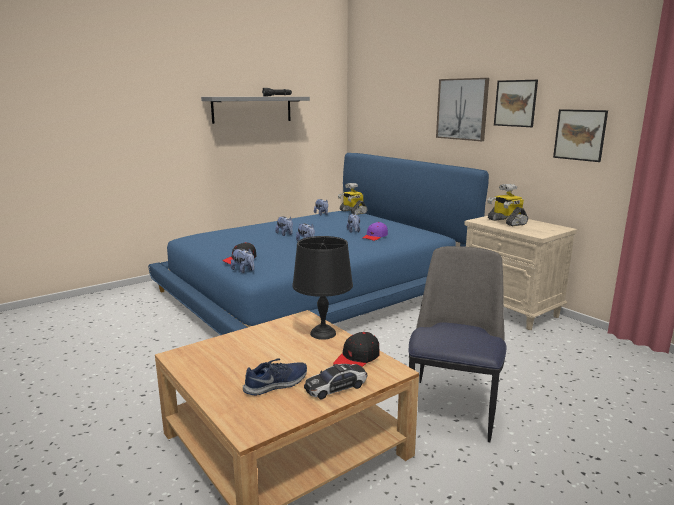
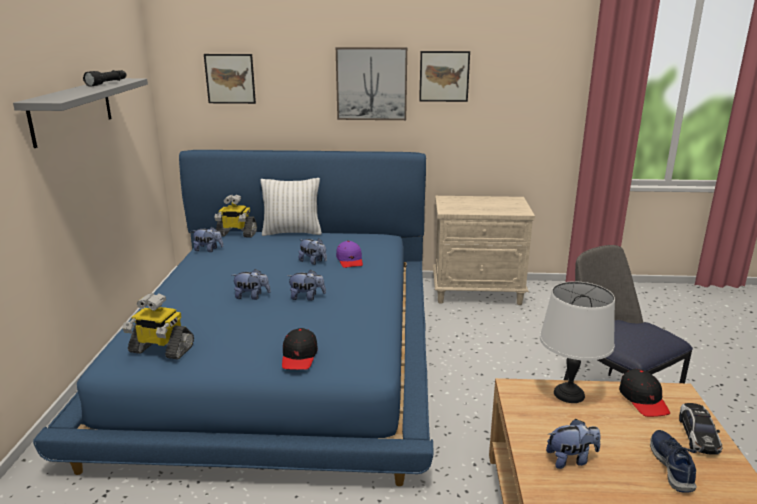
camera: 50 degrees left, 5 degrees up
(244, 271) = (340, 369): plush toy -> plush toy (571, 459)
(323, 333) = (569, 393): black table lamp -> white table lamp
(384, 219) = (292, 232): none -> white pillow
(506, 222) = (469, 205): toy robot -> toy robot (161, 350)
(579, 135) = (519, 106): picture -> picture (230, 78)

